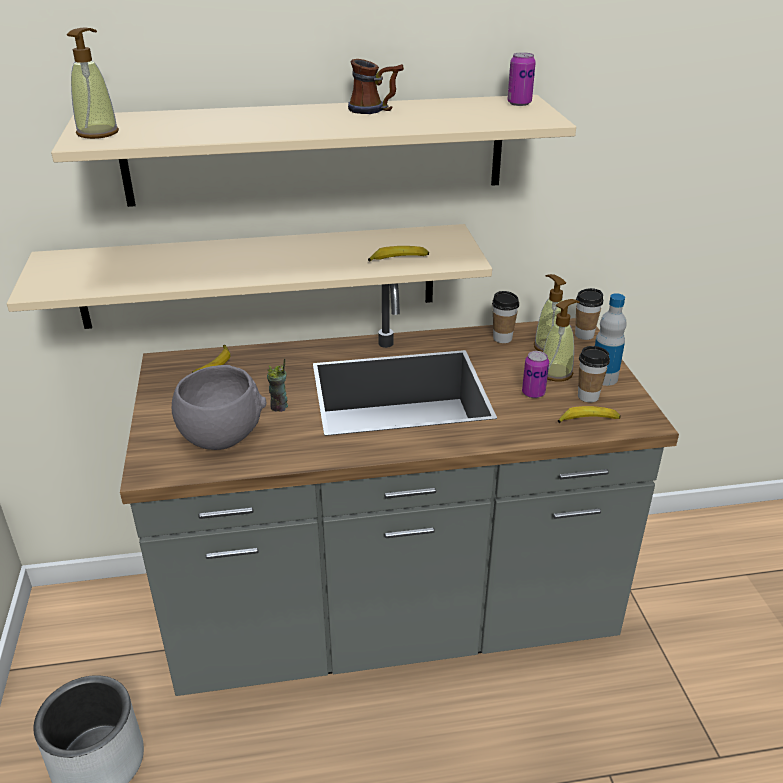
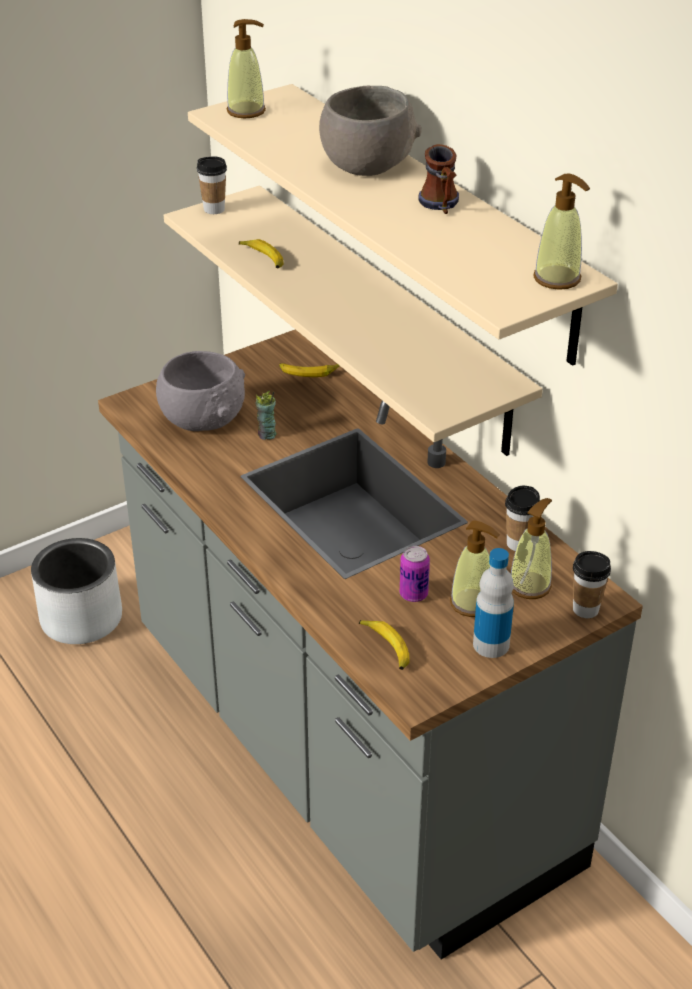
camera: 65 degrees right, 5 degrees up
(272, 116) = (367, 164): none -> grey bowl
(398, 259) = (402, 370): banana -> banana (263, 258)
(519, 103) = (557, 278): can -> soap dispenser
(588, 396) = (438, 639): cup -> cup (214, 209)

